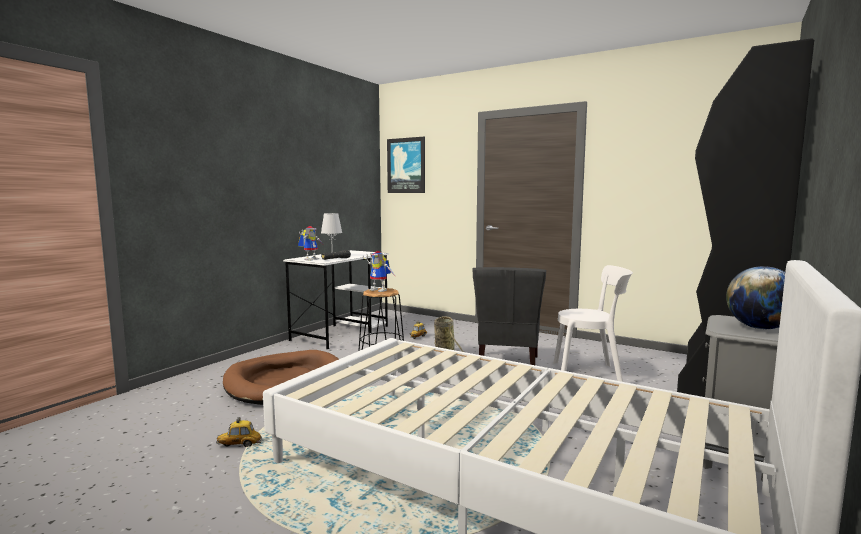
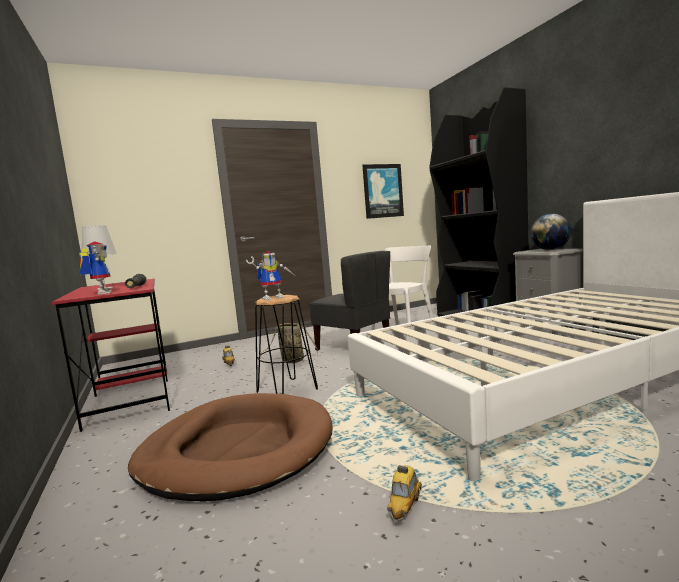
camera: 55 degrees left, 0 degrees up
(341, 333) = (131, 395): white desk -> red desk
(406, 165) = (117, 175): picture -> picture (382, 191)

